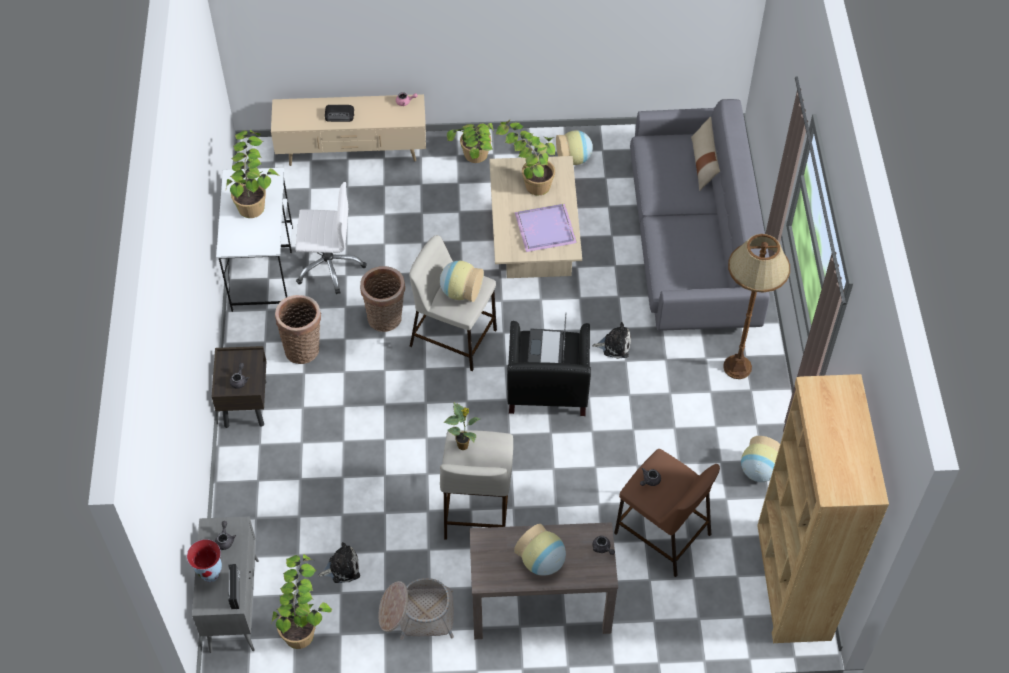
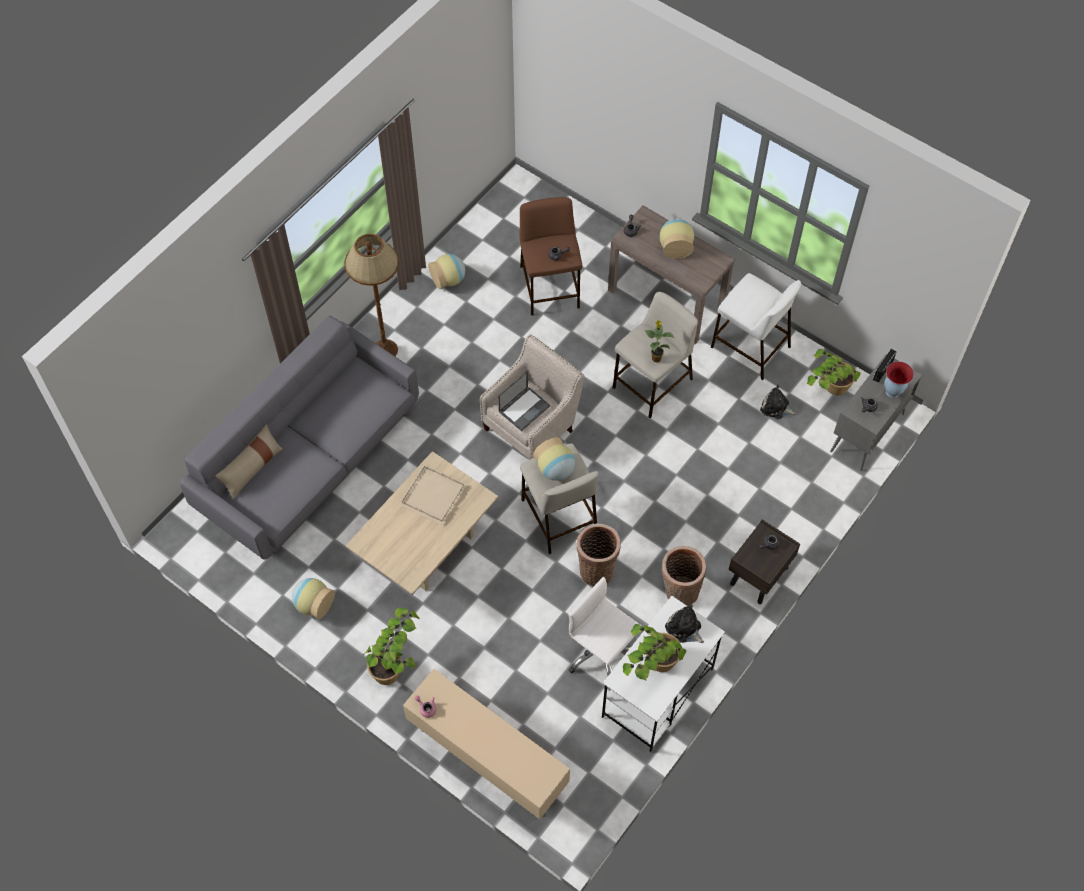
camera: 140 degrees left, 5 degrees up
(340, 115) = (495, 738): radio -> none
(417, 614) = (749, 346): basket -> white stool
(528, 178) = (400, 550): potted plant -> none
(546, 229) = (432, 494): purple tray -> beige tray
(546, 393) = (532, 426): black armchair -> beige armchair
(614, 345) = (450, 425): plush toy -> plush toy (684, 628)
(792, 582) = (502, 210): brown bookcase -> none

